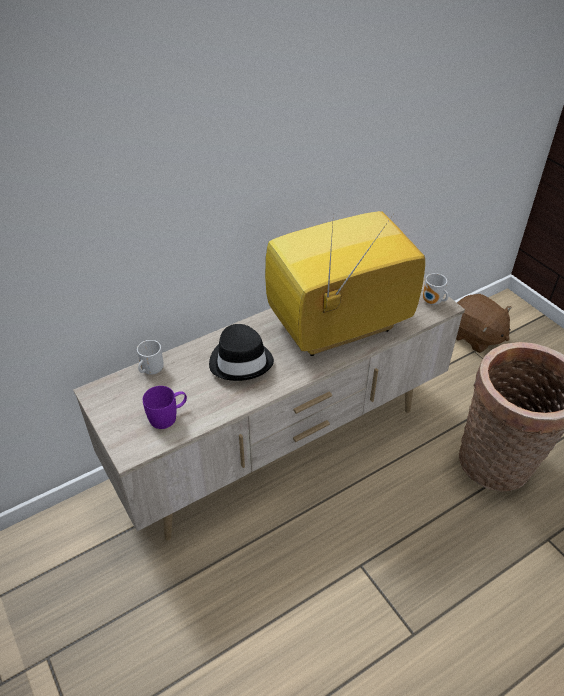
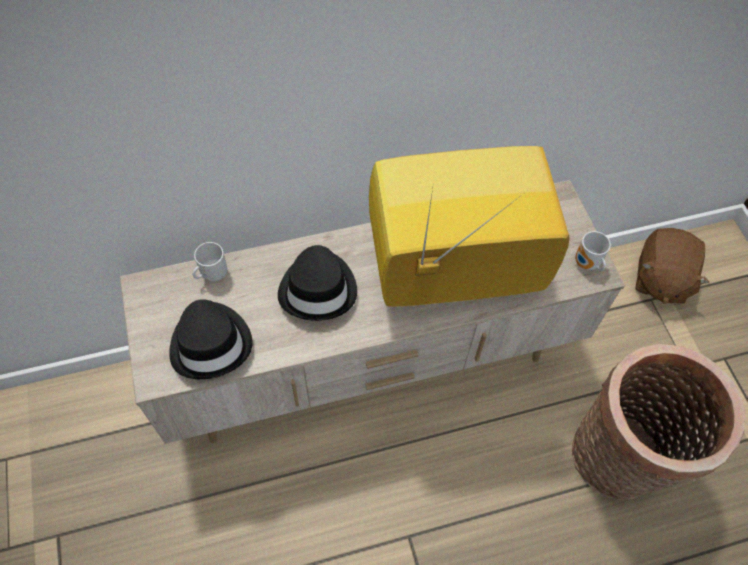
camera: 15 degrees right, 15 degrees up
(168, 416) = (211, 343): purple mug -> black hat
(475, 336) = (660, 279): brown plush toy -> brown plush toy turned 45 degrees clockwise

